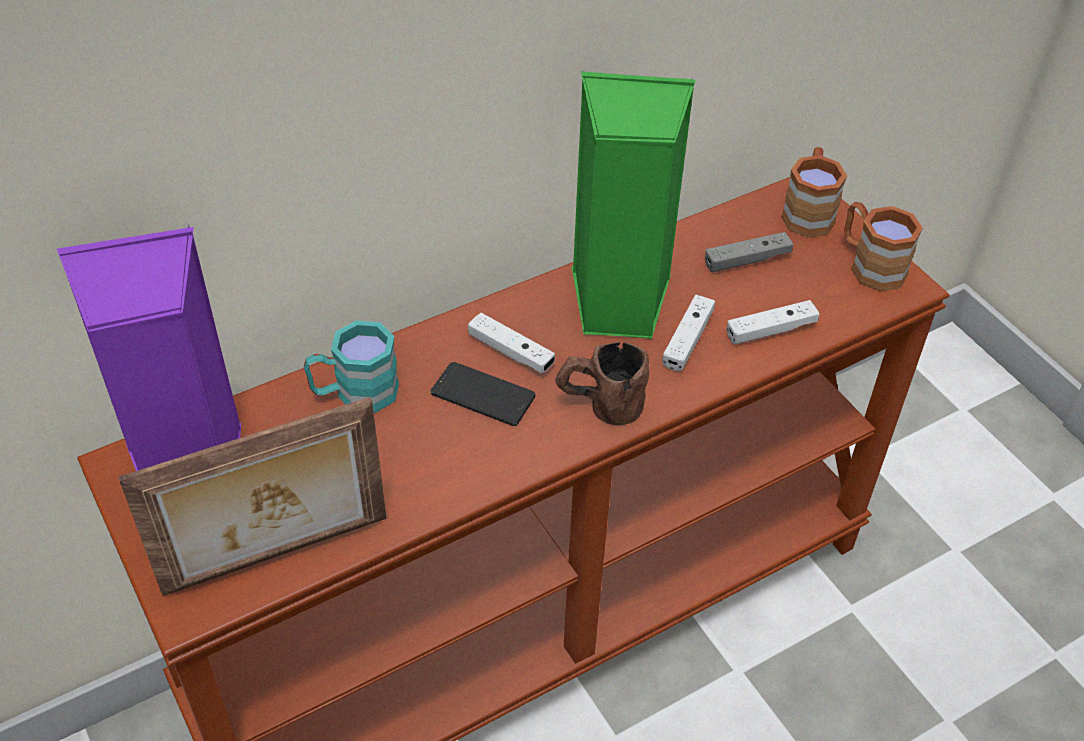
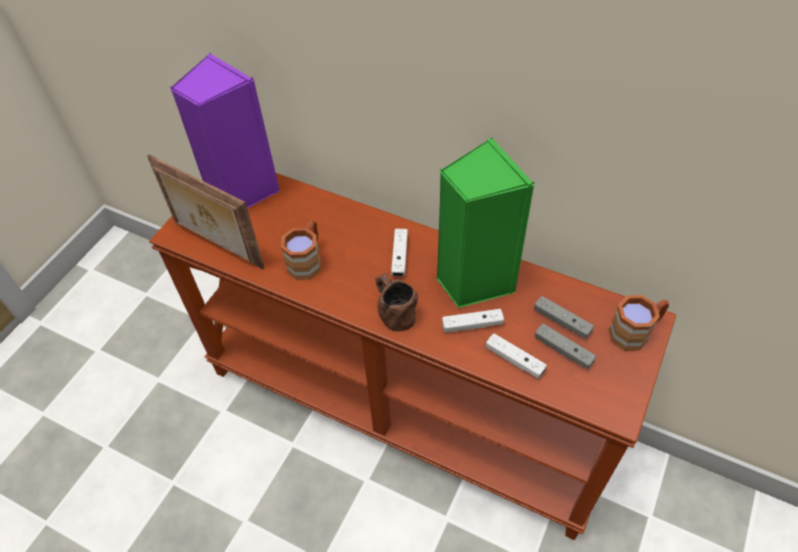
camera: 60 degrees right, 5 degrees up
(354, 393) = (326, 216): turquoise mug -> none
(483, 395) = (362, 262): phone -> none
(789, 282) = (563, 350): none -> grey game controller
(870, 264) = (619, 385): brown mug -> brown mug (307, 260)

